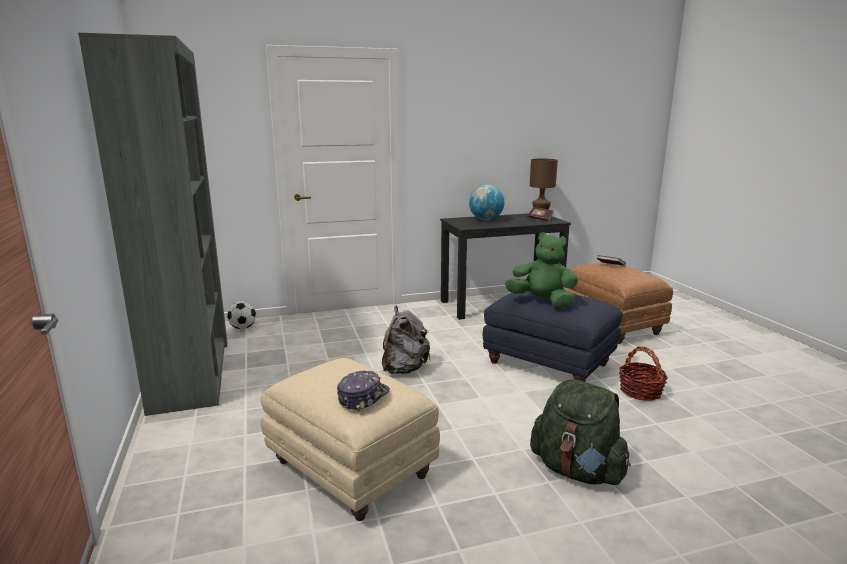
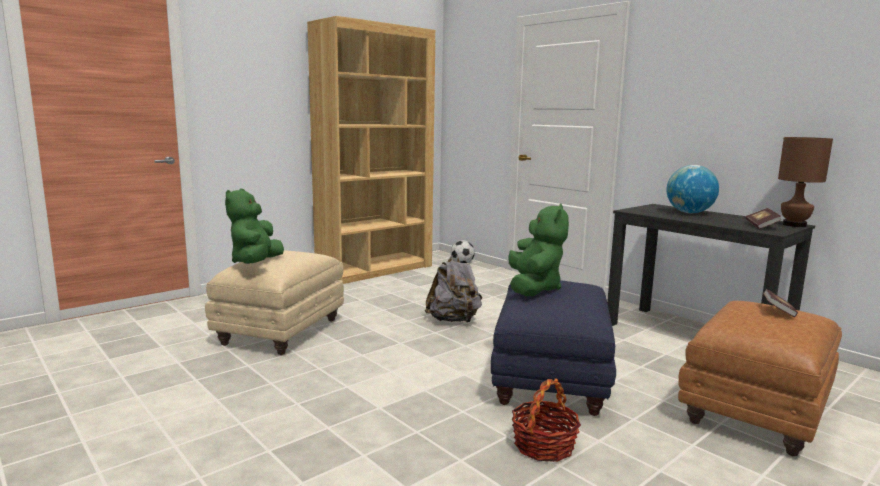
camera: 65 degrees right, 5 degrees down
(191, 374) = (375, 269): grey bookcase -> brown bookcase
(363, 397) = (256, 263): cap -> green plush toy
(577, 471) = (322, 415): green backpack -> none

